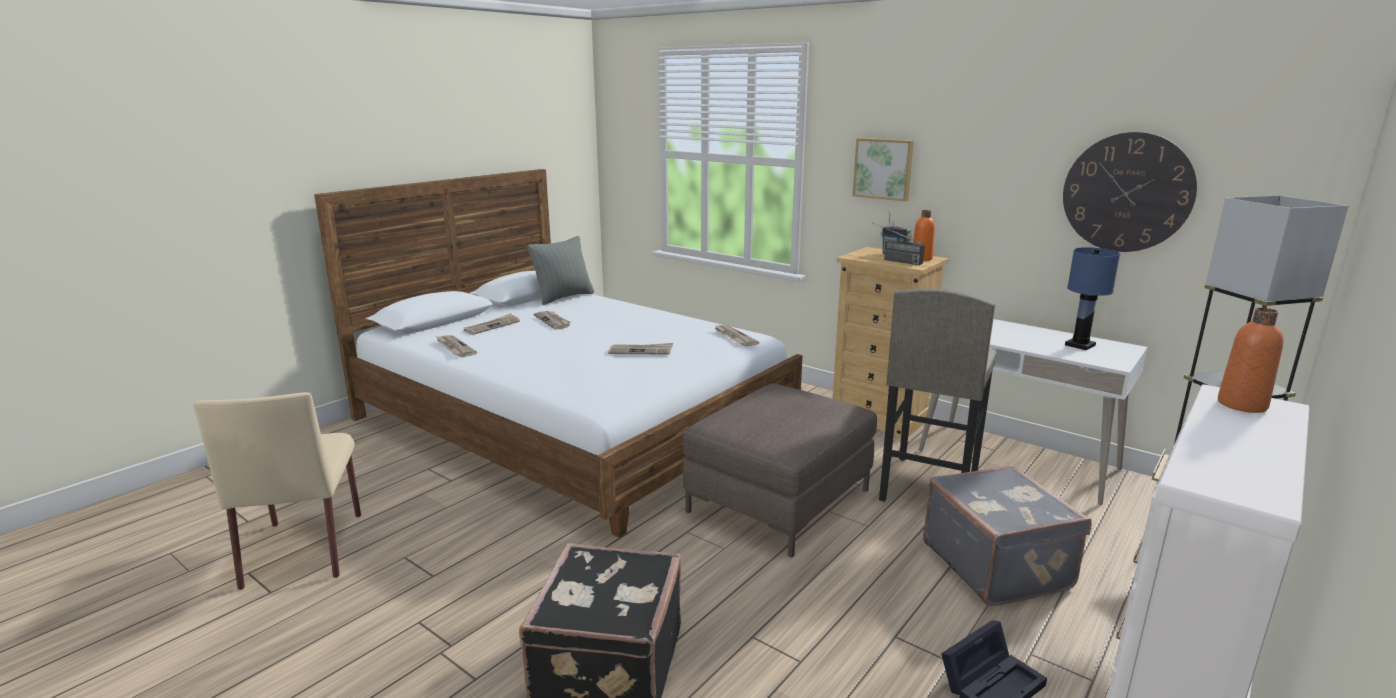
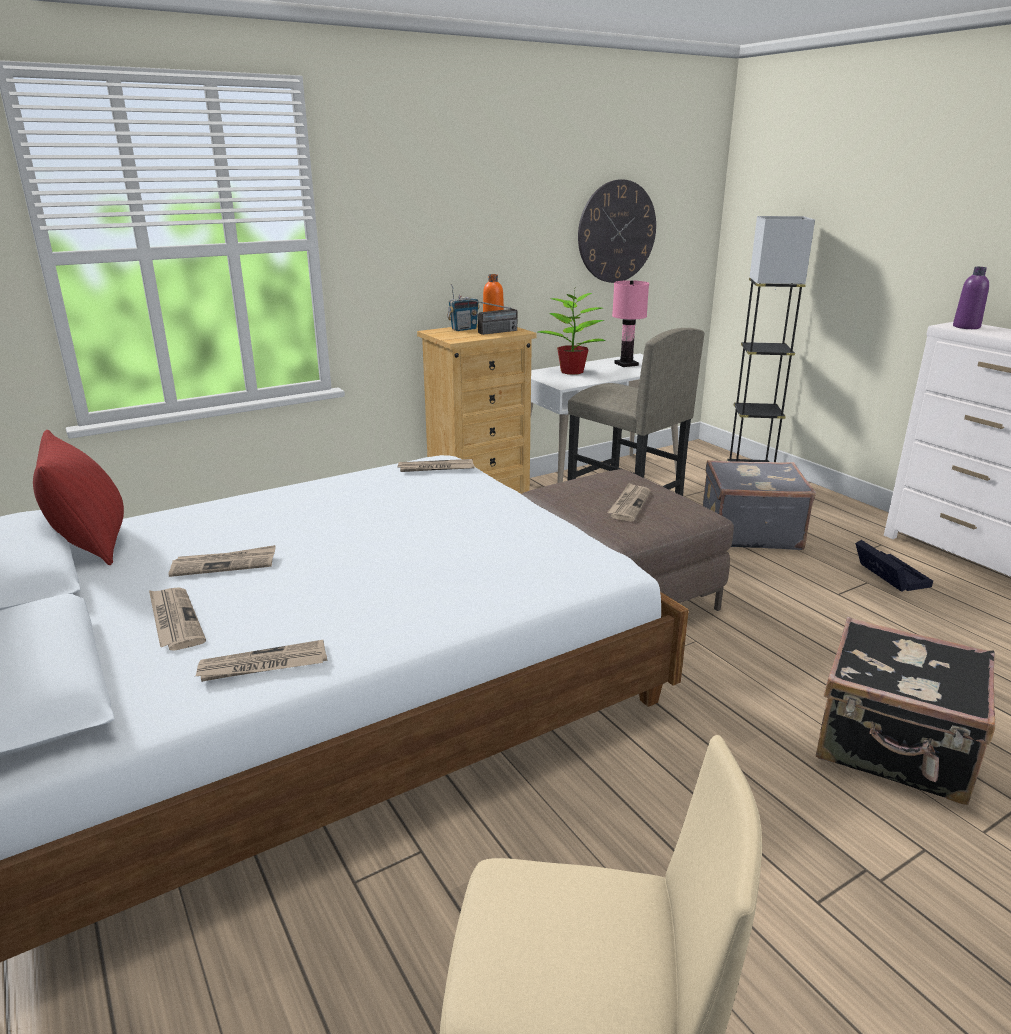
camera: 70 degrees left, 5 degrees up
(564, 297) = (91, 544): grey pillow -> red pillow
(641, 351) = (440, 520): newspaper -> newspaper (629, 504)
(883, 168) = (421, 237): picture -> none
(1004, 329) = (572, 371): none -> potted plant
(1080, 345) = (626, 364): blue table lamp -> pink table lamp
(1242, 405) = (966, 327): orange bottle -> purple bottle

